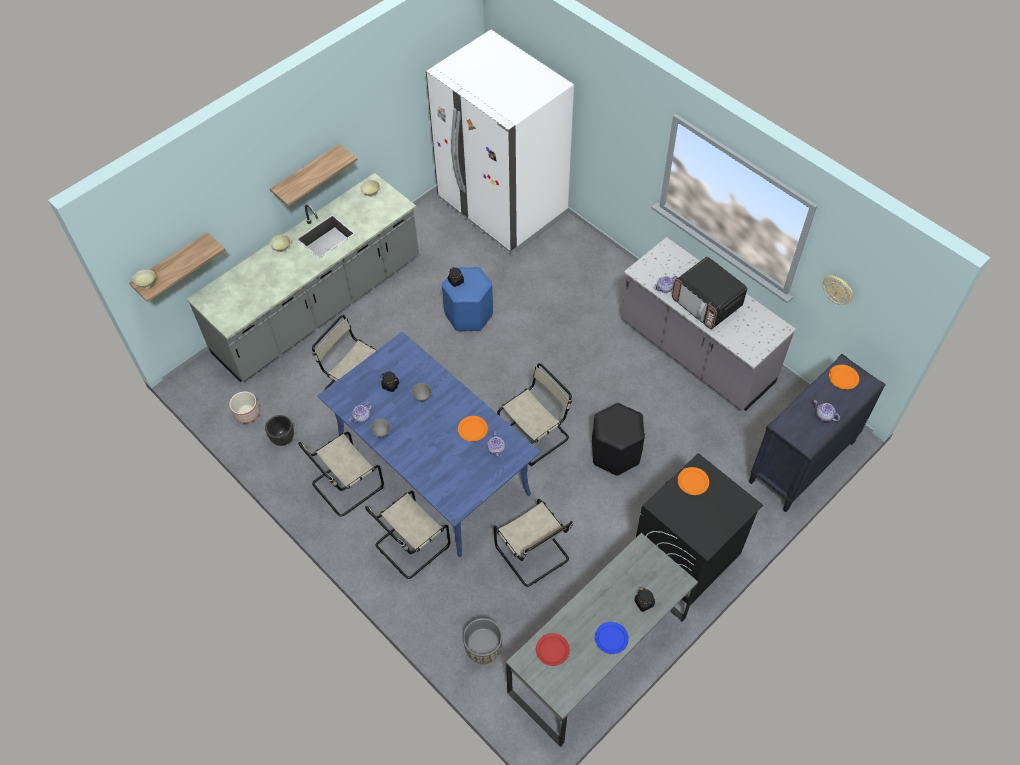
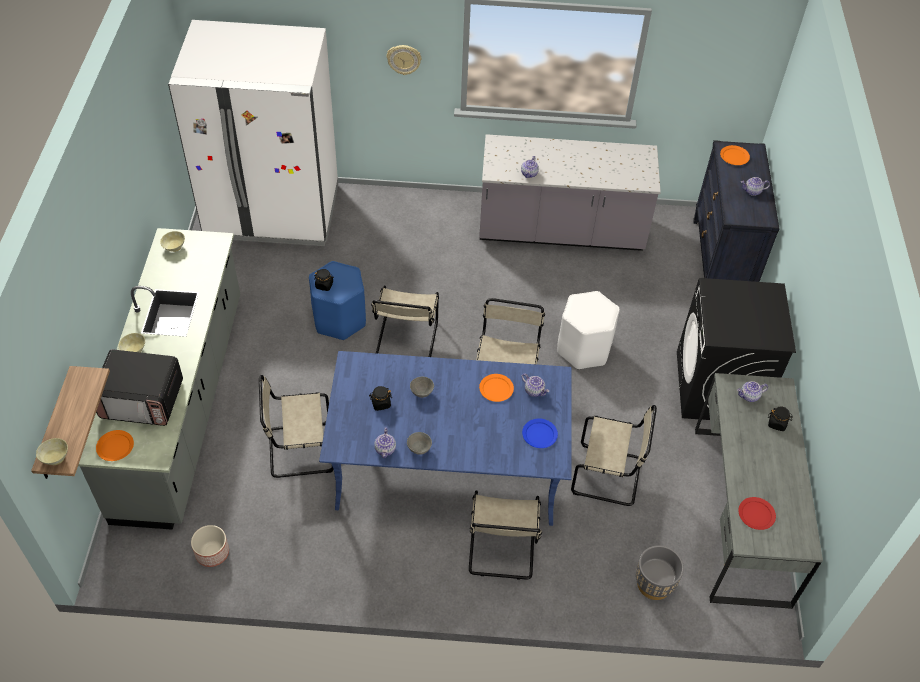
camera: 45 degrees left, 5 degrees down
(282, 439) = (276, 549): black planter -> none
(307, 175) = (116, 253): shelf -> none
(345, 486) = (386, 545): beige chair -> beige chair (406, 342)
(611, 638) = (785, 469): blue plate -> blue plate (539, 434)
(615, 453) = (584, 348): black stool -> white stool
(647, 568) = (749, 396): none -> teapot
(692, 482) = (720, 302): orange plate -> orange plate (115, 447)
(707, 303) = (574, 166): microwave -> microwave (143, 400)
(838, 290) = (687, 84): wall clock -> wall clock (404, 59)

